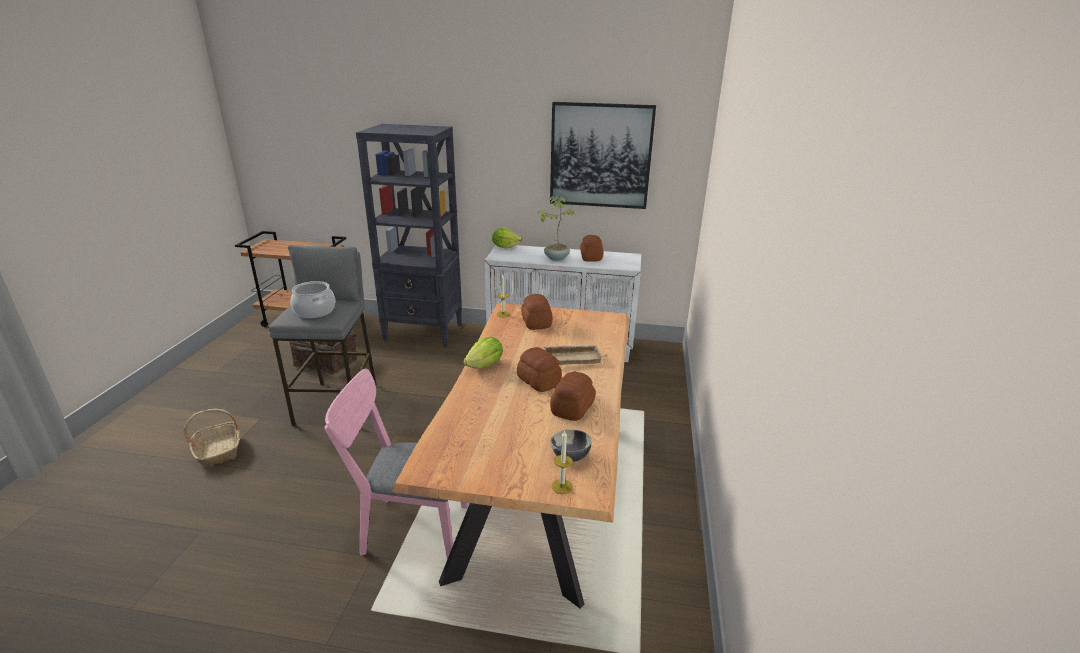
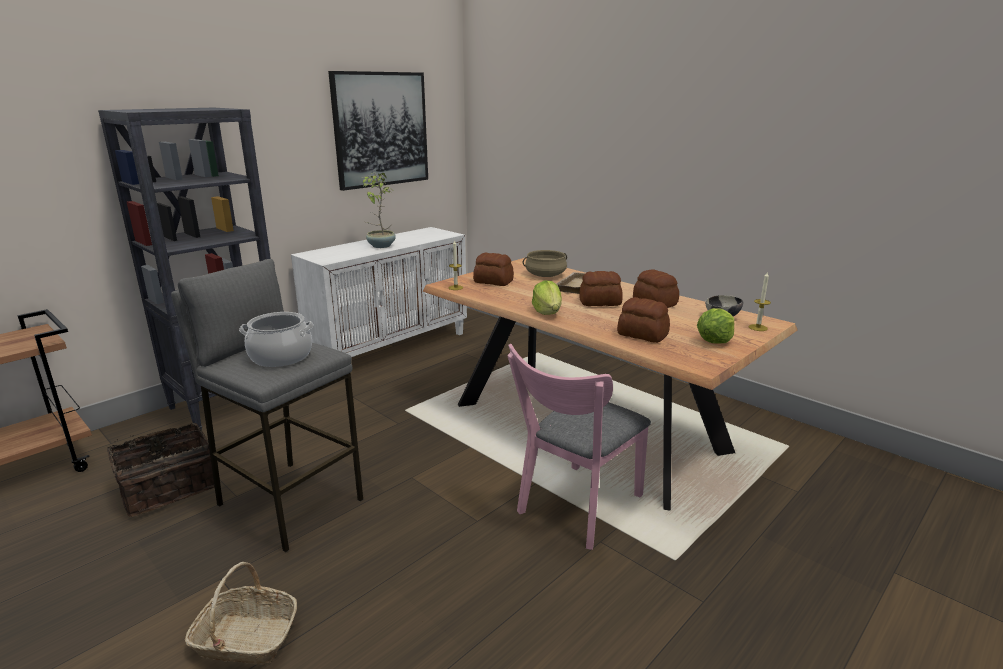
camera: 55 degrees left, 5 degrees down
(505, 247) = (309, 253): lettuce -> lettuce (715, 341)
(584, 336) = (545, 275): none -> beige cooking pot
(590, 257) = (405, 238): bread -> bread (642, 335)

